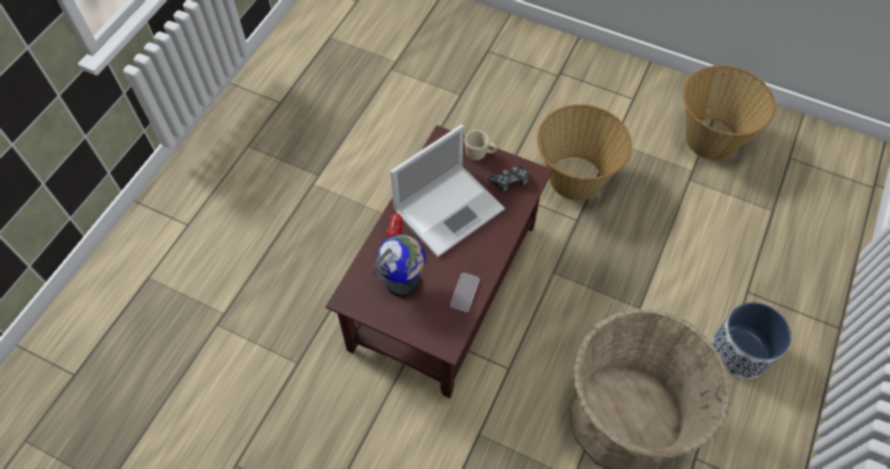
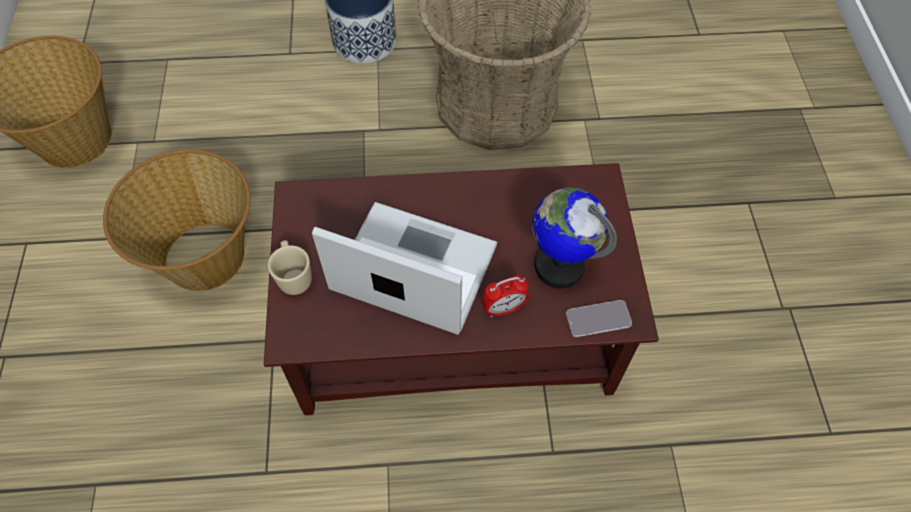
camera: 120 degrees left, 0 degrees up
(464, 292) = (524, 194): phone -> phone (598, 319)
(509, 181) = (324, 219): game controller -> none

